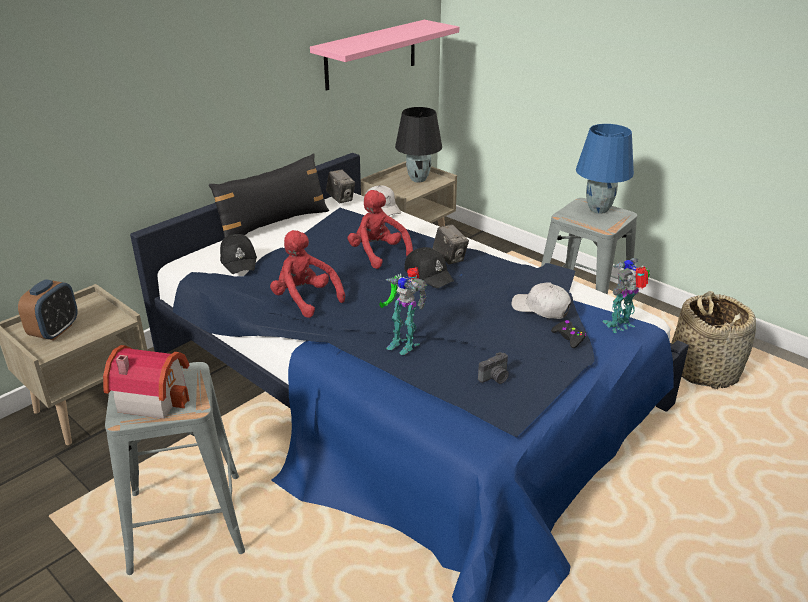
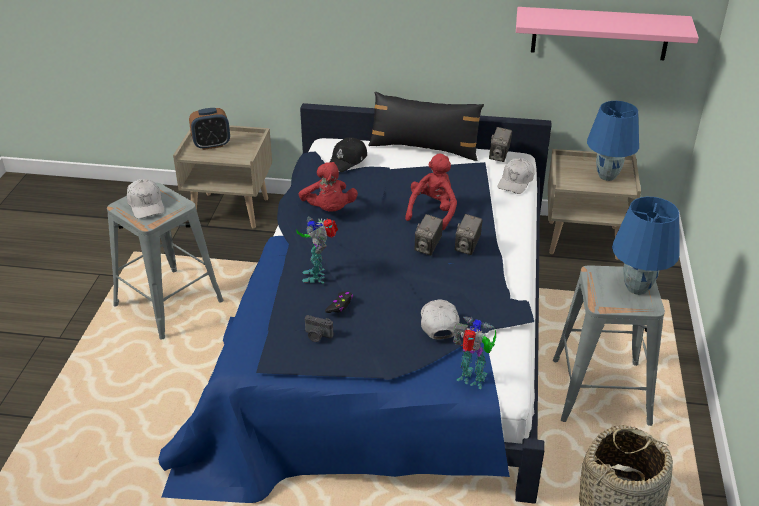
camera: 55 degrees right, 5 degrees up
(152, 396) = (146, 205): toy house -> white cap
(305, 299) = (329, 210): red plush toy -> red plush toy turned 150 degrees clockwise
(418, 179) = (607, 176): black table lamp -> blue table lamp
(429, 274) = (428, 247): black cap -> camera
(568, 337) = (411, 353): black game controller -> black game controller (340, 305)

